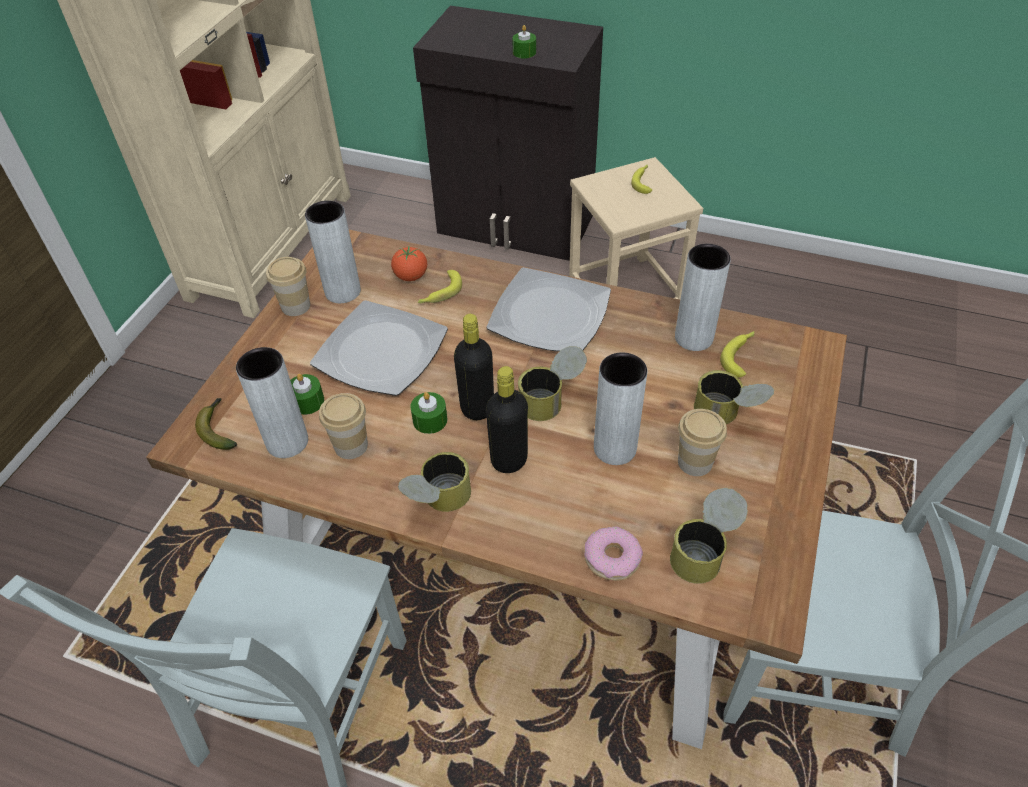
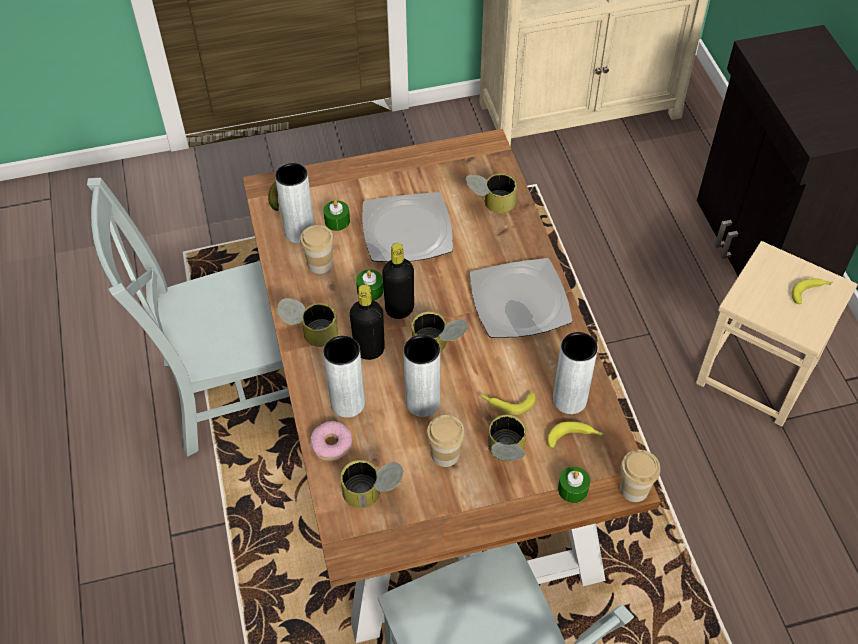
camera: 55 degrees right, 5 degrees up
(295, 306) = (410, 162): cup -> cup (634, 489)
(342, 291) = (444, 177): grey vase -> grey vase (347, 403)
(411, 276) = (490, 203): tomato -> can
(440, 293) = (487, 228): banana -> banana (506, 402)
(524, 52) = (802, 110): green candle -> green candle (573, 489)

